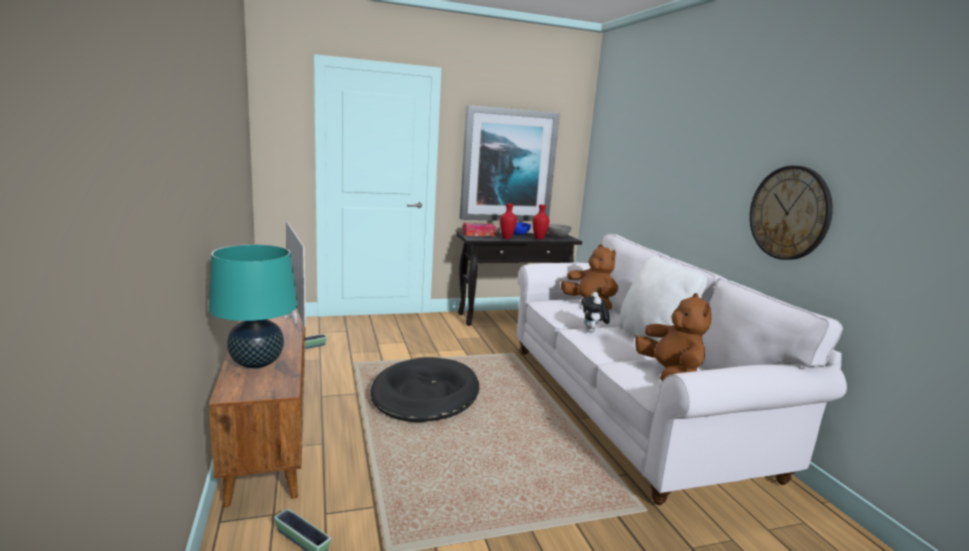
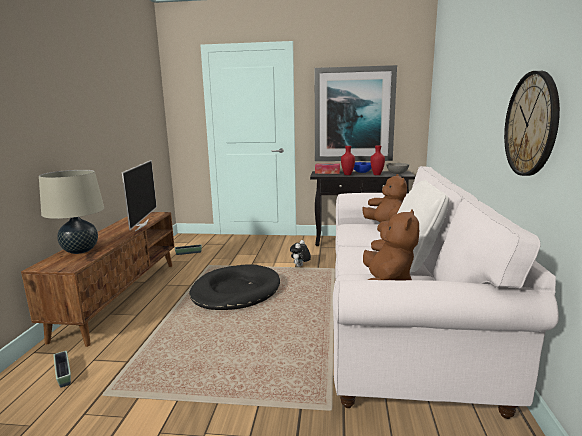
camera: 25 degrees right, 0 degrees up
(257, 363) = (80, 251): turquoise table lamp -> beige table lamp
(592, 332) = (363, 249): plush toy -> plush toy (300, 266)

